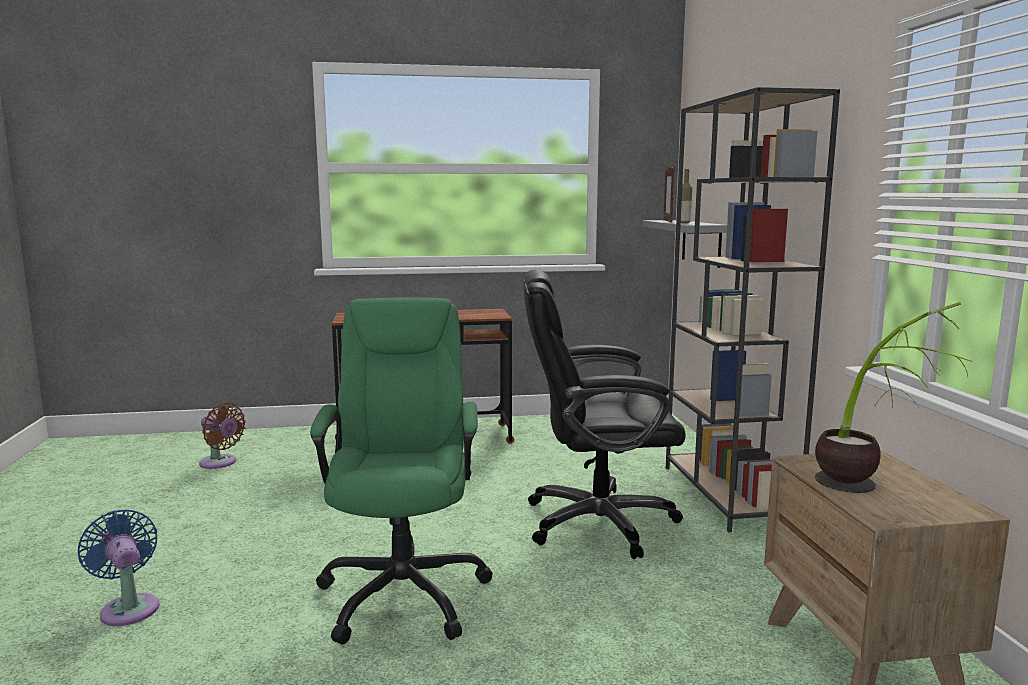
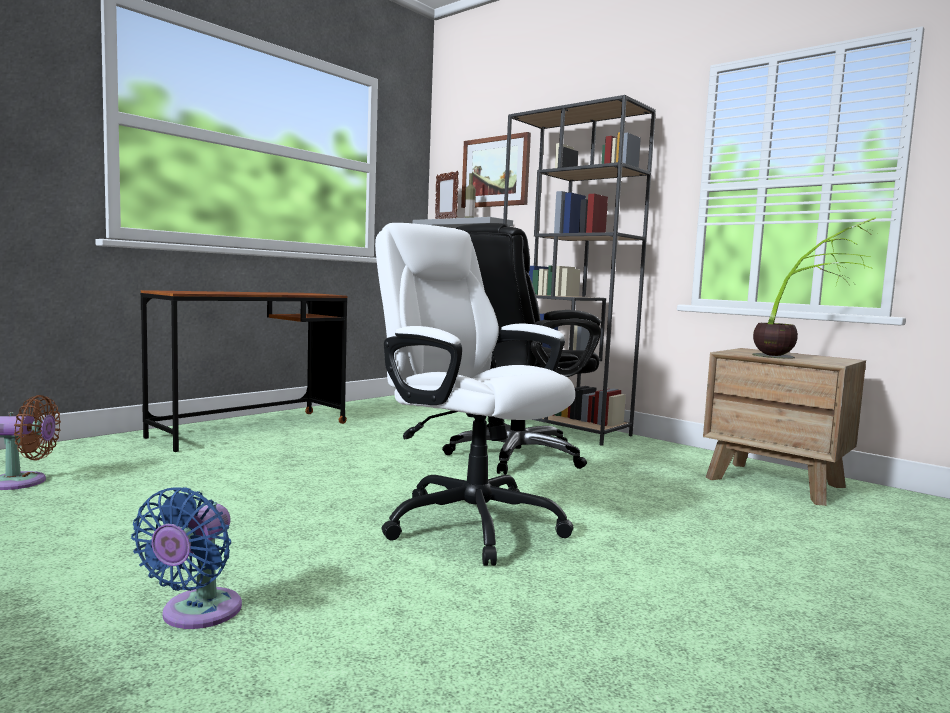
camera: 40 degrees left, 5 degrees down
(129, 607) = (196, 614): blue fan -> blue fan turned 90 degrees counterclockwise
(403, 592) = (467, 523): green office chair -> white office chair
(719, 164) = (496, 172): none -> picture

